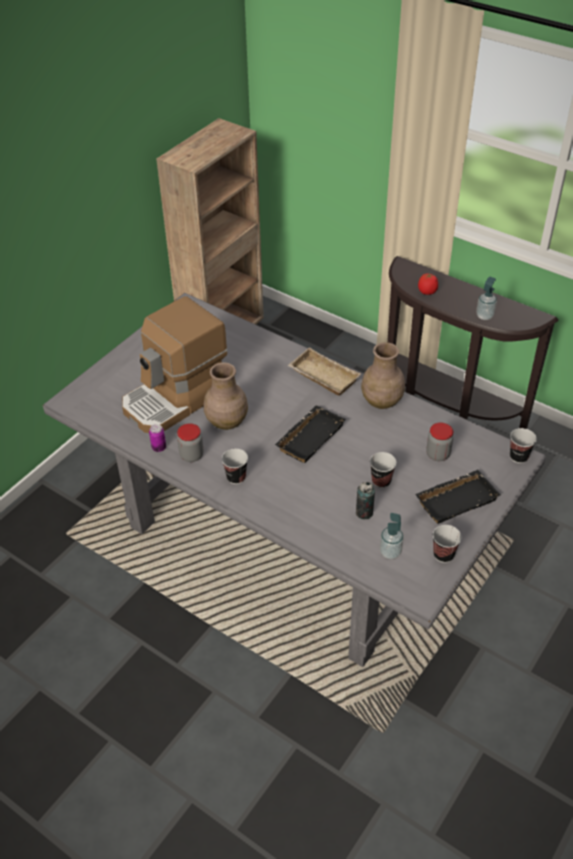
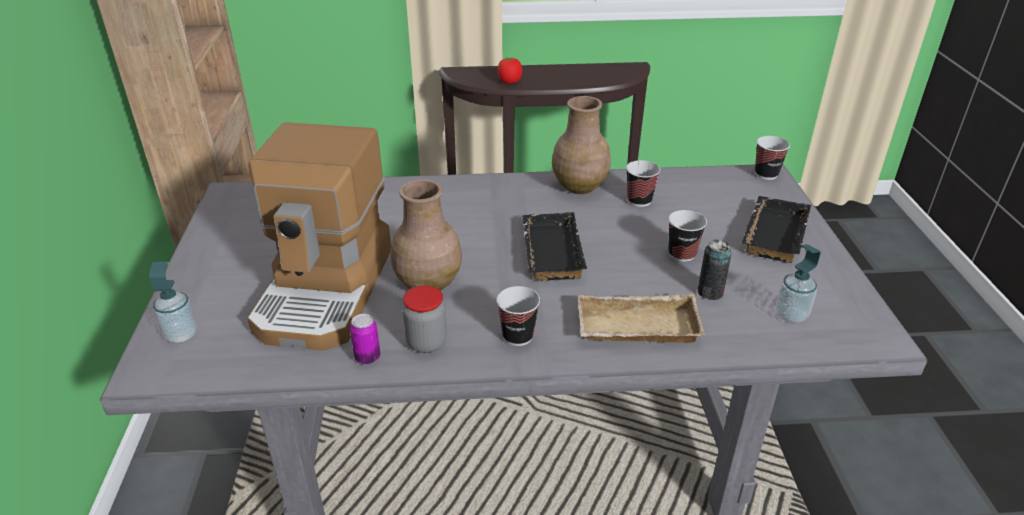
camera: 40 degrees left, 10 degrees down
(322, 376) = (486, 192): beige tray -> beige tray (636, 329)
(438, 454) = (698, 205): jar -> none
(443, 555) = (839, 287): cup -> cup (639, 200)
(484, 316) = (588, 81): soap dispenser -> soap dispenser (181, 334)

